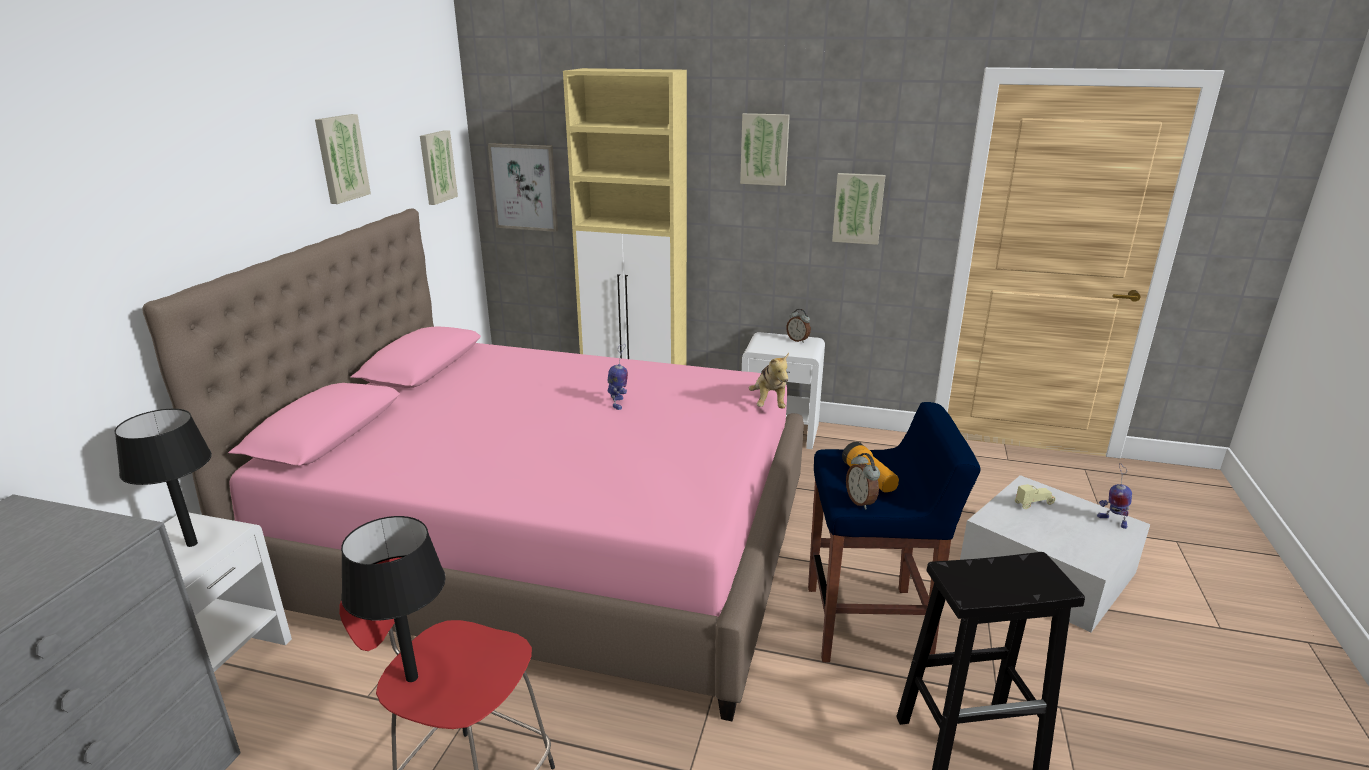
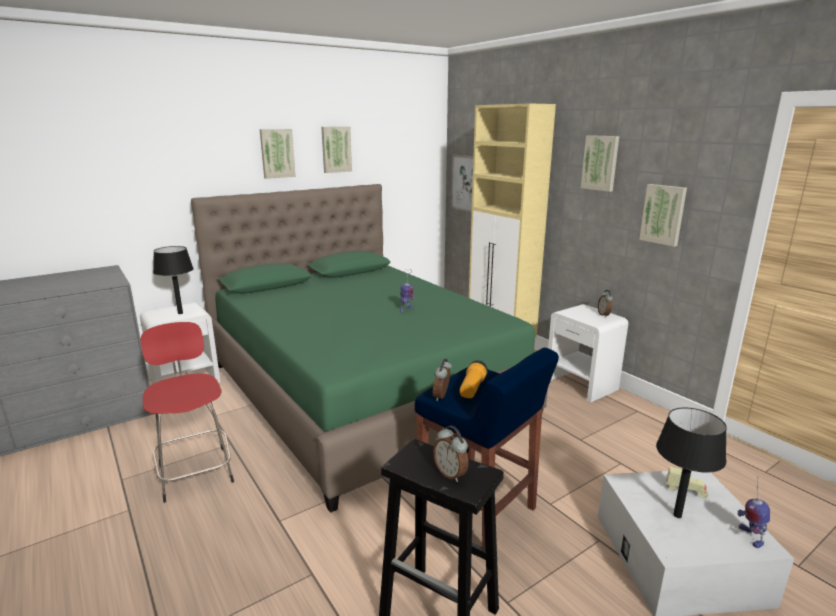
camera: 40 degrees right, 5 degrees down
(412, 678) = (163, 387): black table lamp -> black table lamp (677, 515)
(436, 167) = (412, 164): picture -> picture (277, 153)
(549, 545) = (363, 390): pink bed -> green bed
(769, 403) = (491, 334): plush toy -> none
(1018, 579) = (451, 474): none -> alarm clock

